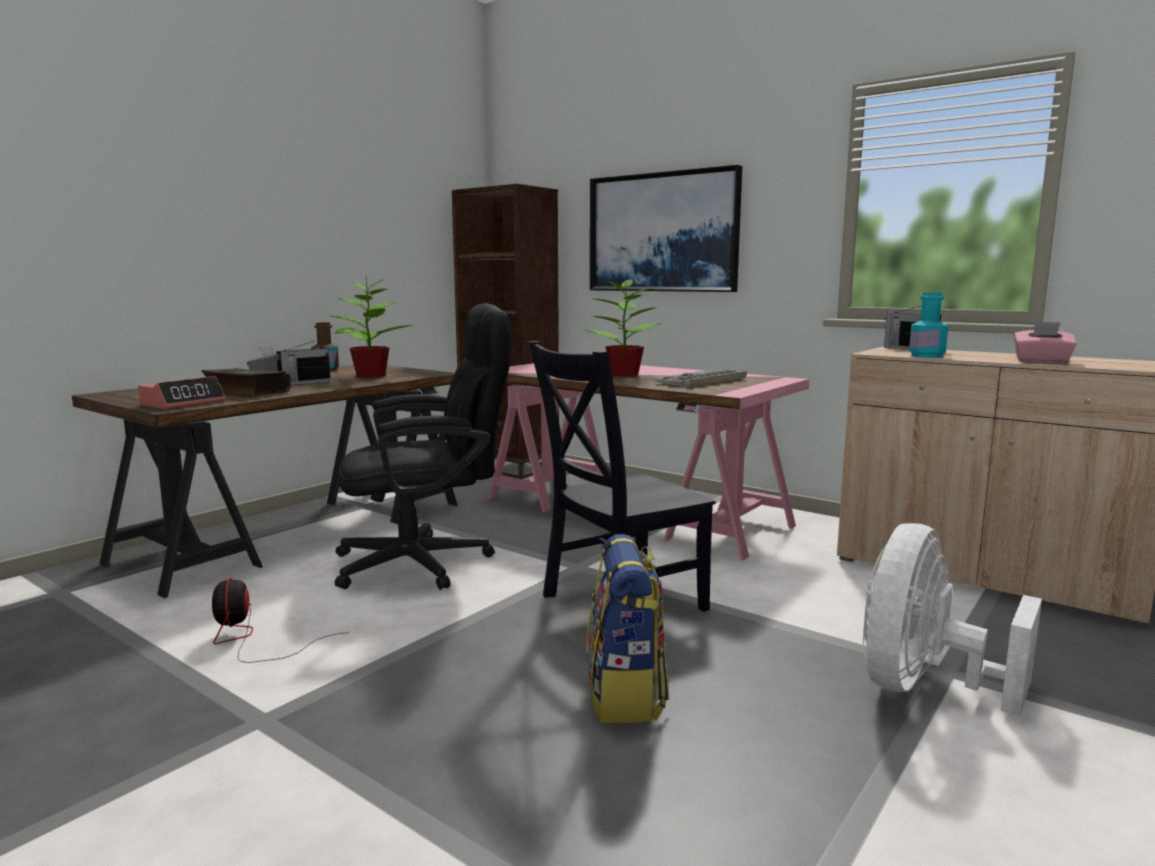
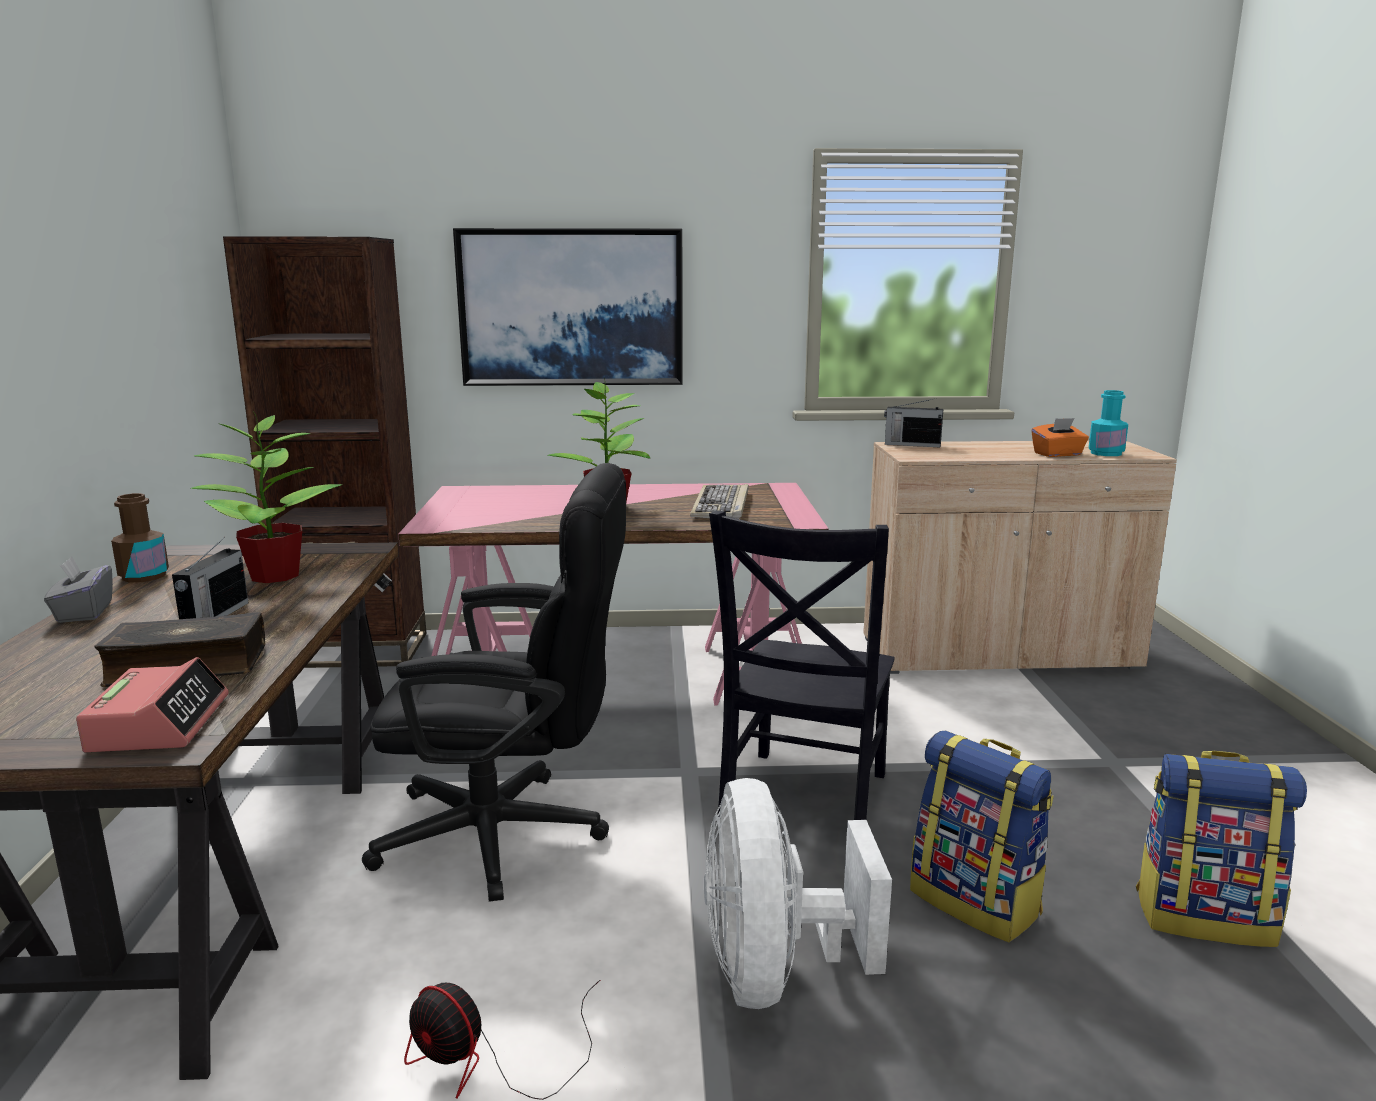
camera: 40 degrees left, 5 degrees up
(428, 562) = (512, 835): black office chair -> black office chair turned 60 degrees clockwise
(804, 788) = (1205, 917): none -> backpack
(923, 687) = (1124, 783): white fan -> white fan (774, 972)
(926, 356) = (963, 457): turquoise bottle -> turquoise bottle (1105, 453)
(1041, 362) = (1058, 454): pink tissue box -> orange tissue box

